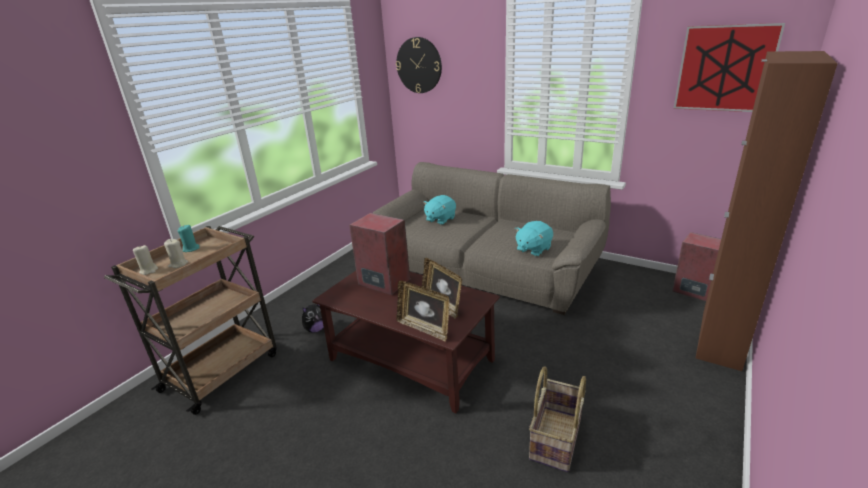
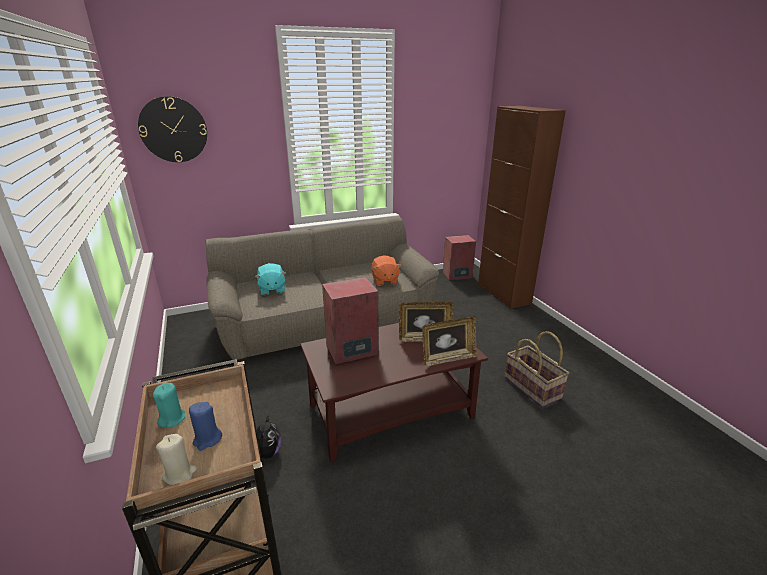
camera: 55 degrees left, 0 degrees up
(178, 264) = (207, 439): beige candle -> blue candle
(533, 249) = (385, 281): turquoise plush toy -> orange plush toy
(725, 68) = (448, 120): picture -> none

